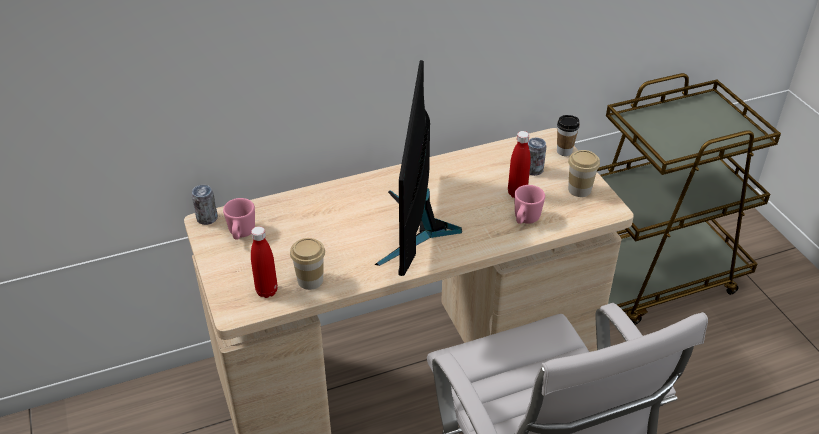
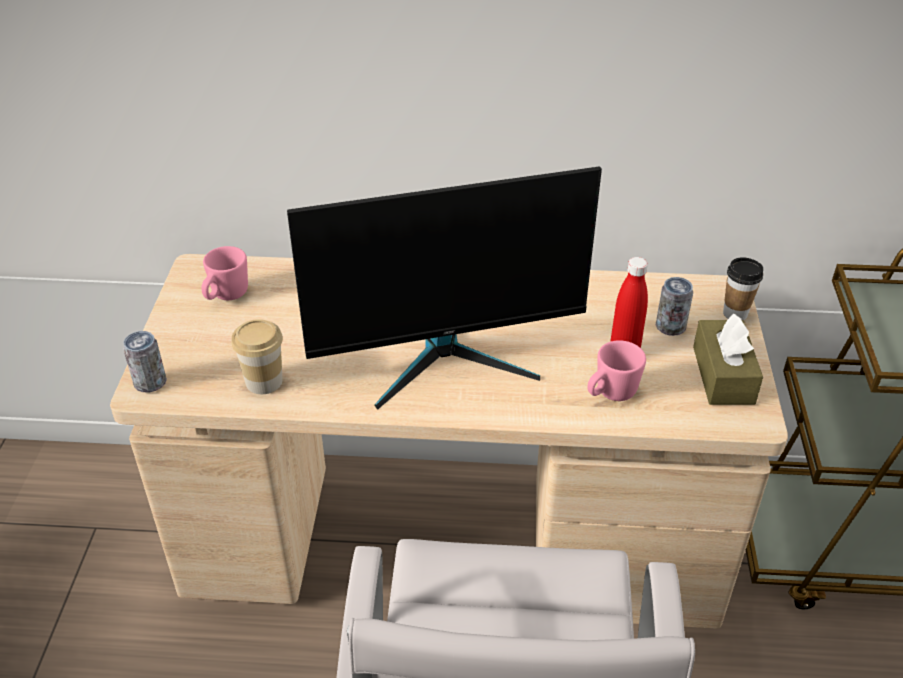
camera: 25 degrees right, 0 degrees up
(207, 218) = (202, 265): can -> can (150, 382)
(267, 291) = (201, 378): red bottle -> none
(416, 229) = (448, 359): monitor -> monitor turned 135 degrees counterclockwise
(579, 189) = (723, 375): cup -> brown tissue box

